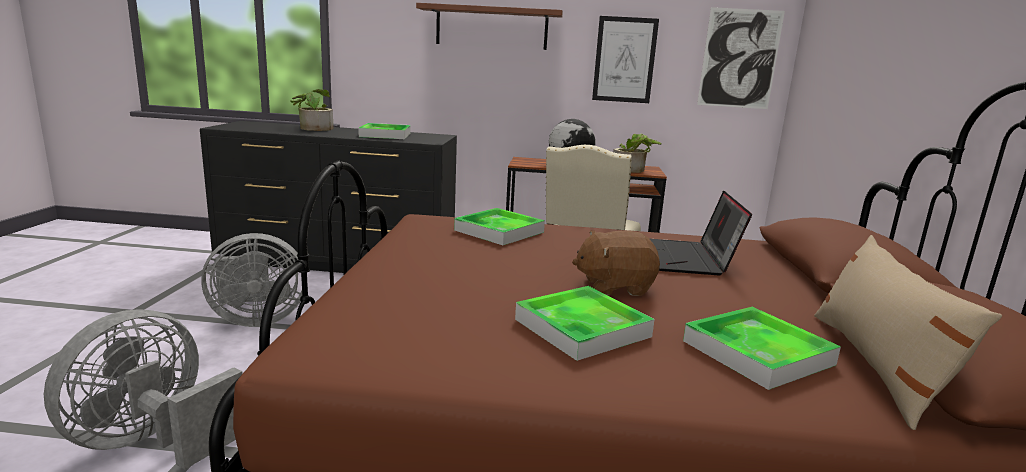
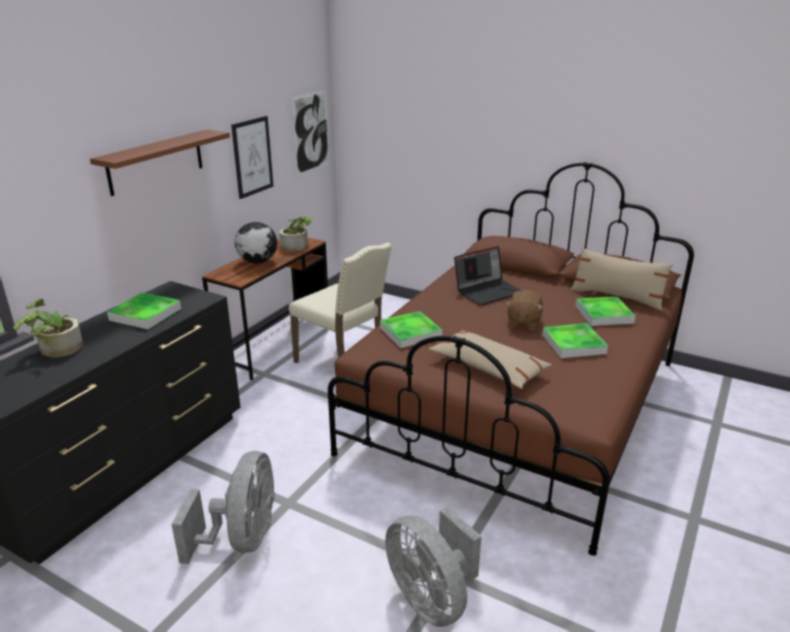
camera: 65 degrees left, 10 degrees up
(438, 273) = (488, 368): none -> beige pillow
(690, 259) = (488, 291): laptop -> laptop turned 60 degrees counterclockwise

